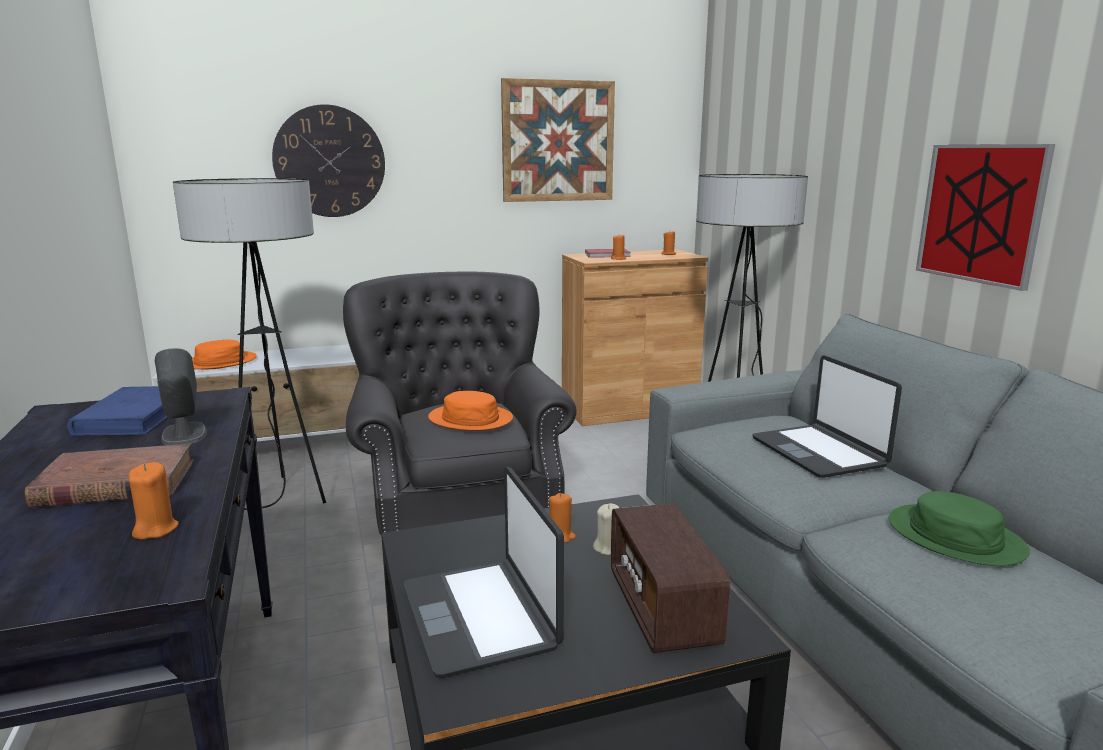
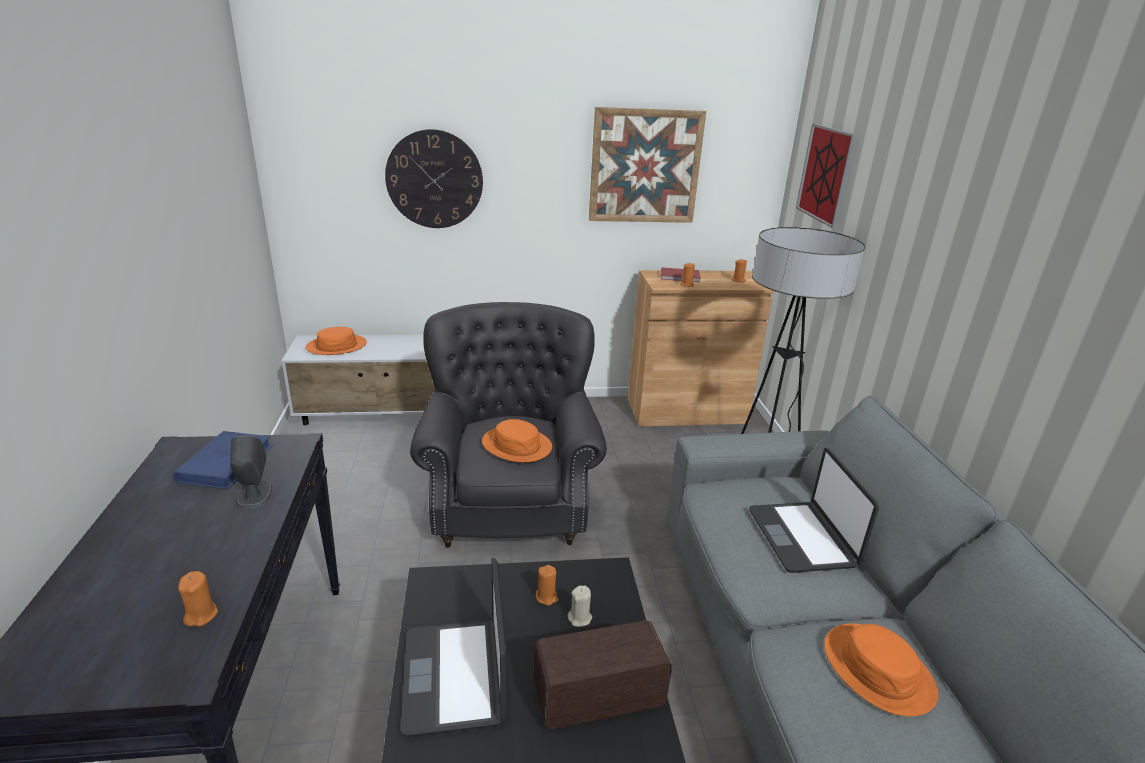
camera: 10 degrees right, 10 degrees up
(115, 483) = (190, 551): brown book -> none
(274, 505) = (365, 480): floor lamp -> none
(662, 610) = (598, 698): radio -> radio turned 75 degrees clockwise
(955, 537) = (878, 669): green hat -> orange hat
(980, 213) = (1001, 346): picture -> picture (826, 174)

